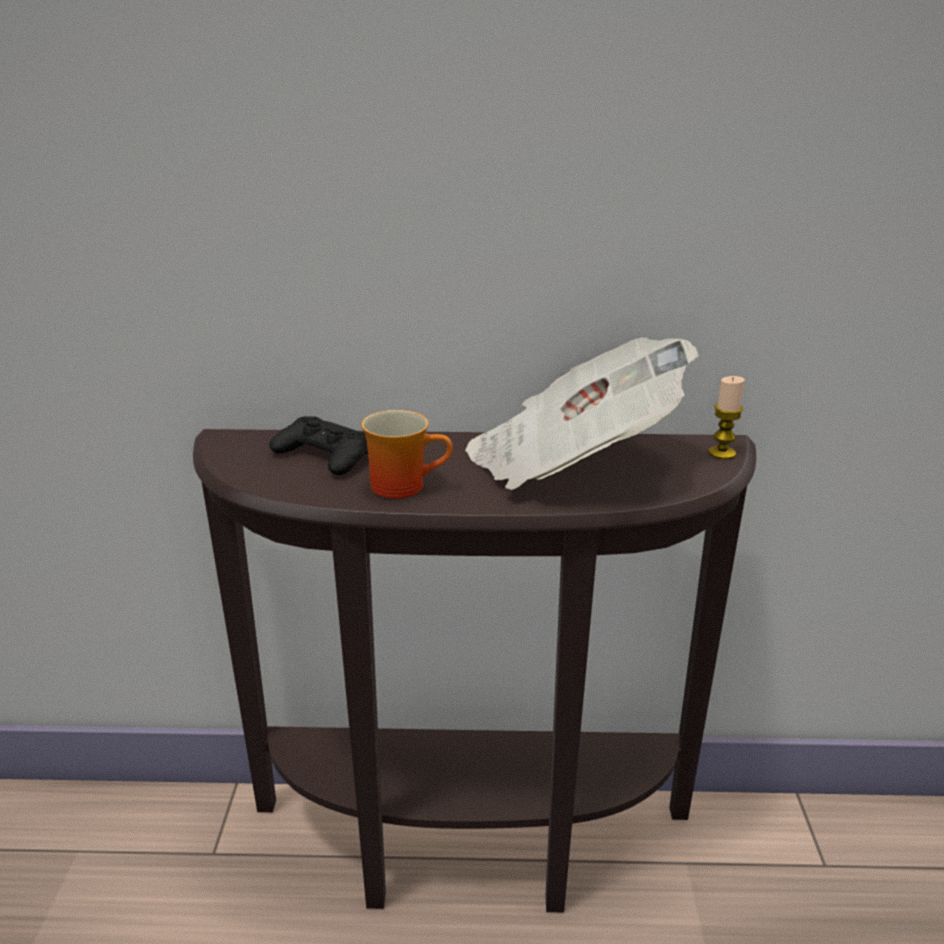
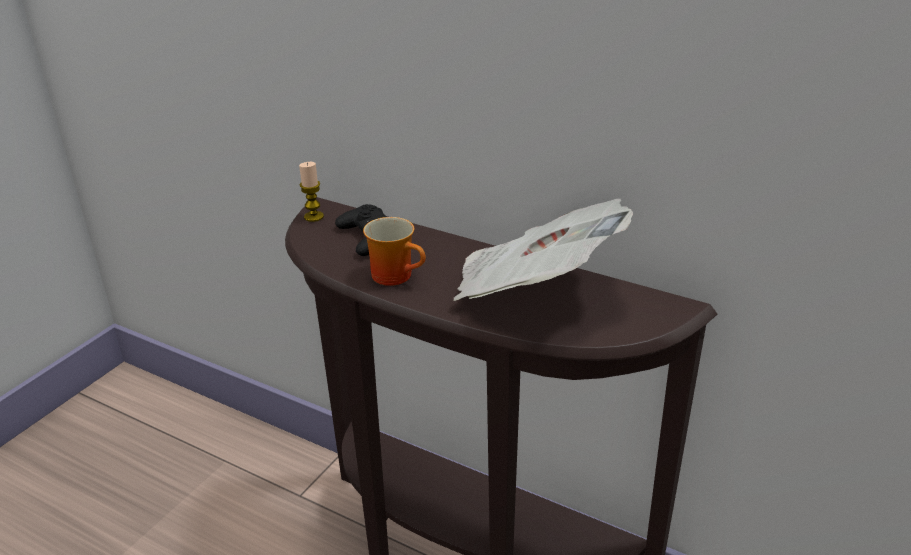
camera: 30 degrees right, 5 degrees up
(722, 453) = (665, 315): candle -> candle (314, 217)

